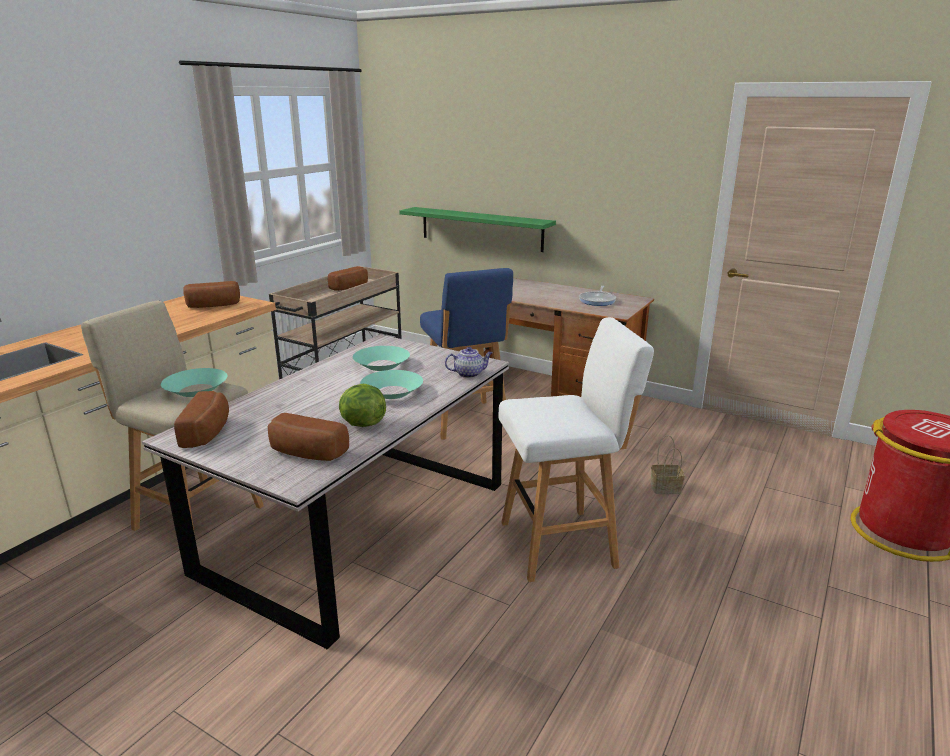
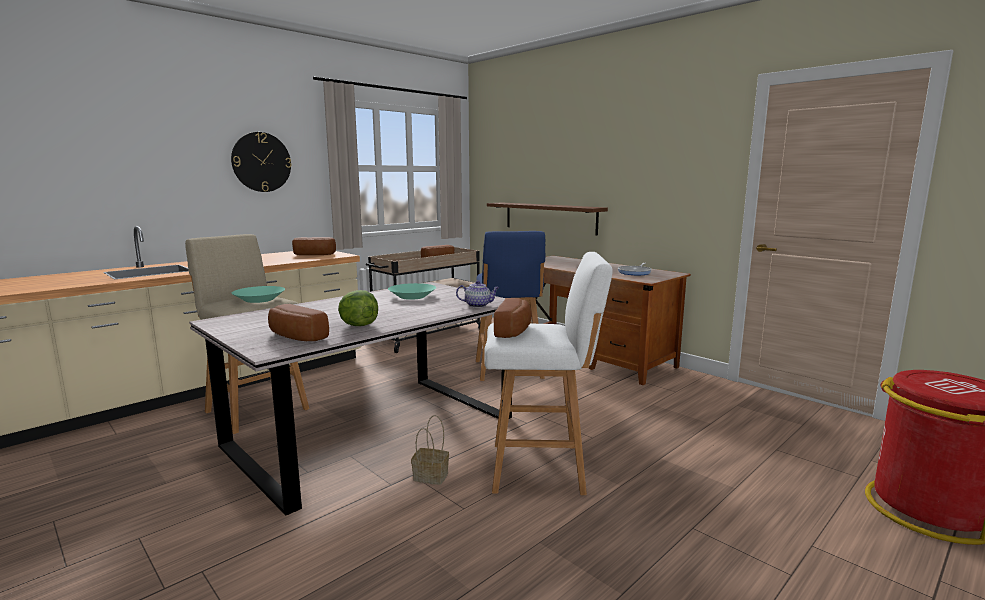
camera: 15 degrees right, 10 degrees down
(123, 185) = (261, 162): none -> wall clock
(209, 432) = (240, 320): bread -> bread (515, 330)
(392, 392) = (403, 310): turquoise bowl -> none
(481, 229) = (549, 217): green shelf -> brown shelf
(666, 488) = (669, 438): basket -> basket (432, 476)

